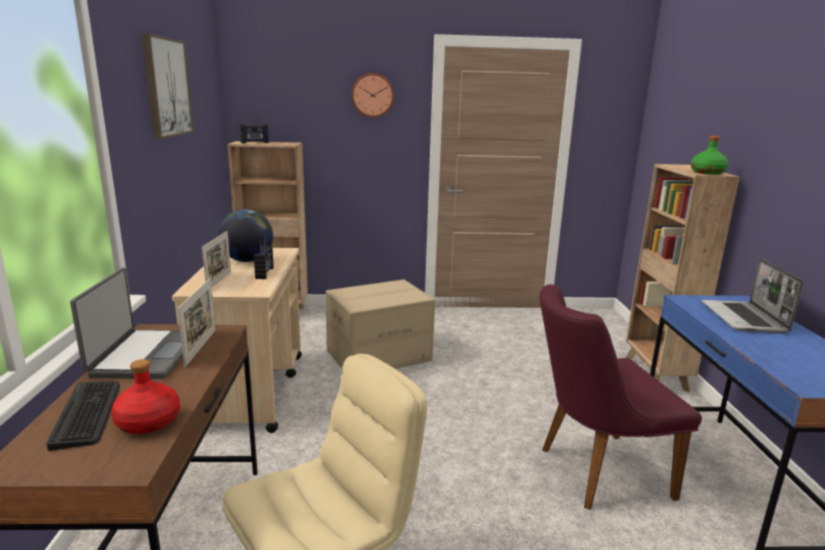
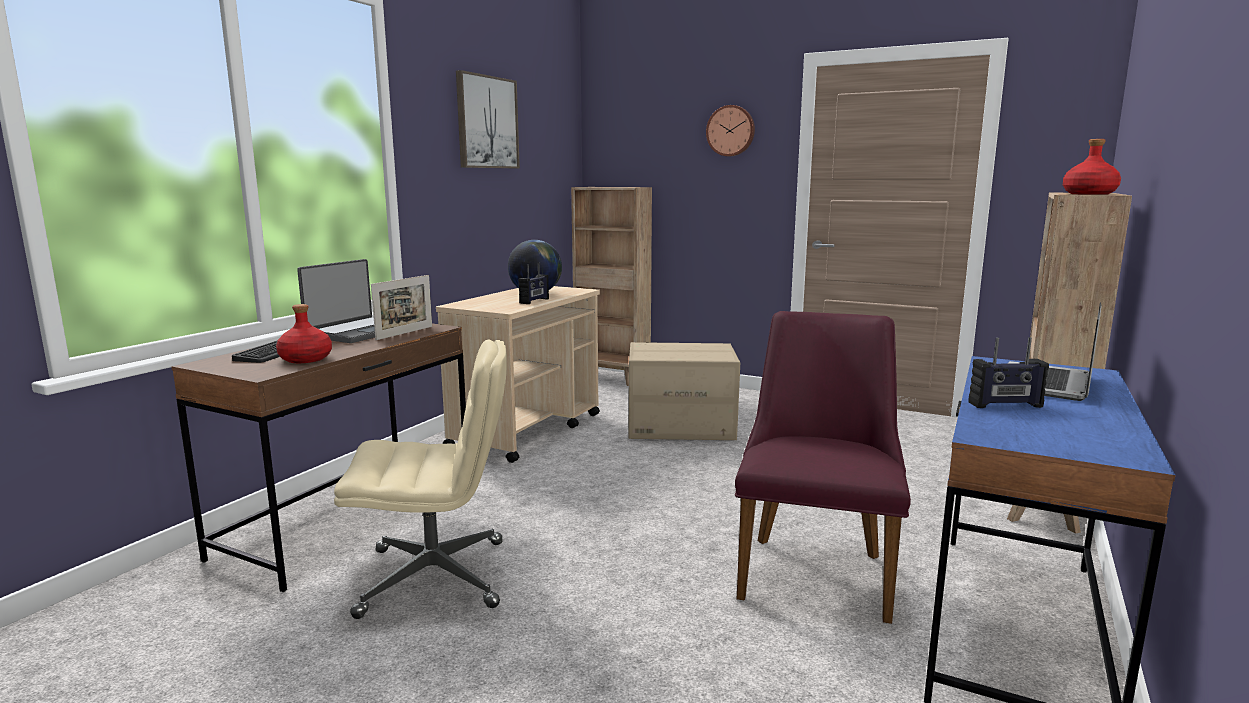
camera: 30 degrees right, 5 degrees down
(219, 281) = (487, 302): picture frame -> none
(254, 142) = (600, 186): radio -> radio (1005, 405)
(592, 472) = (816, 568): purple chair -> purple chair turned 90 degrees clockwise
(707, 173) = (1089, 194): green bottle -> red bottle

